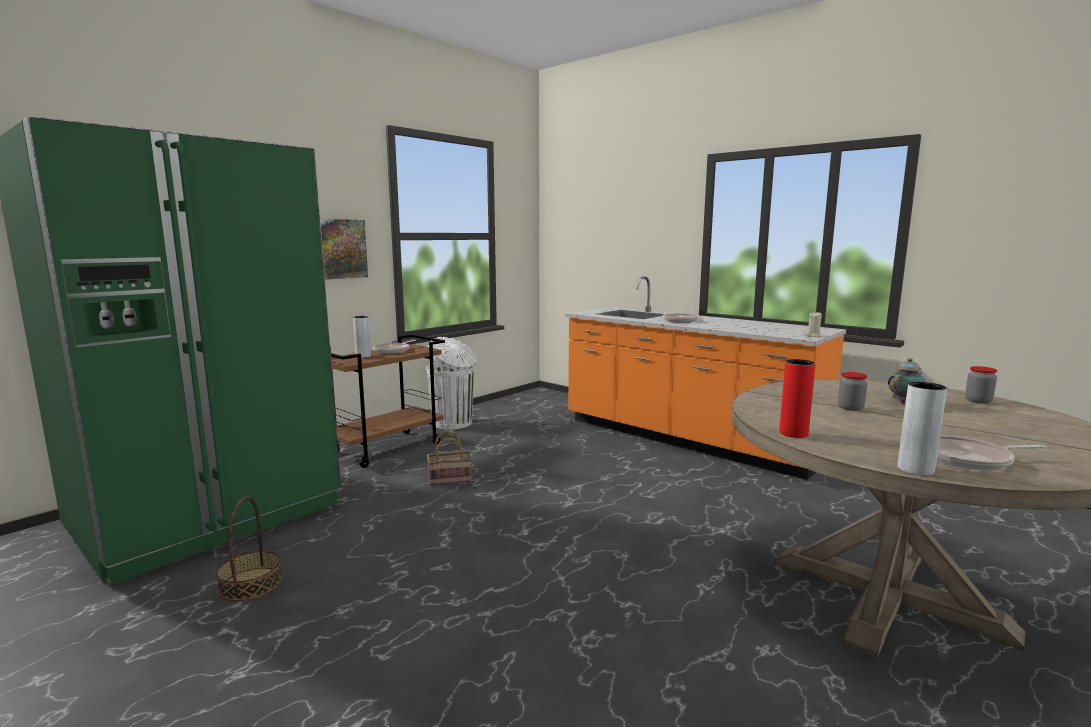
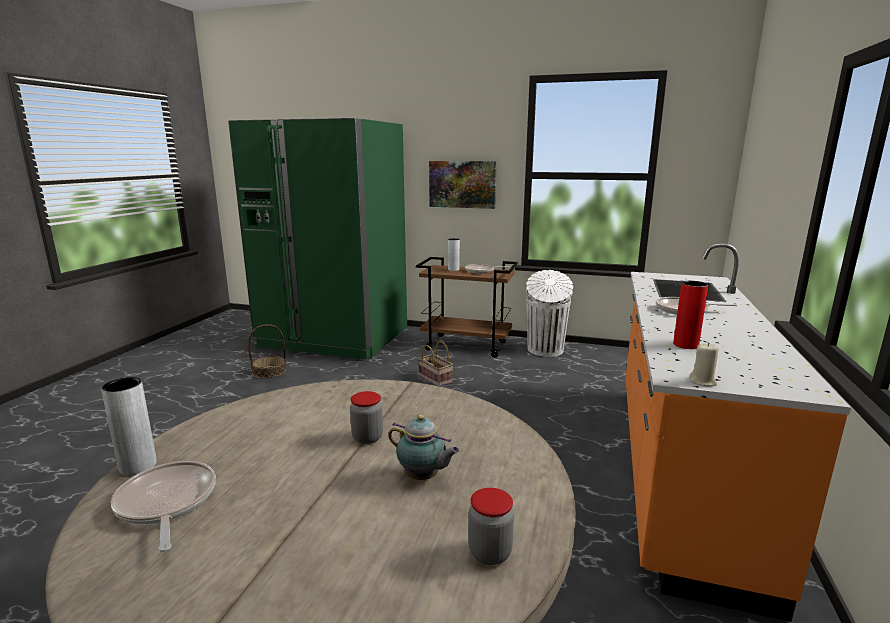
camera: 65 degrees right, 5 degrees up
(793, 433) = (251, 409): red vase -> red vase (685, 345)

